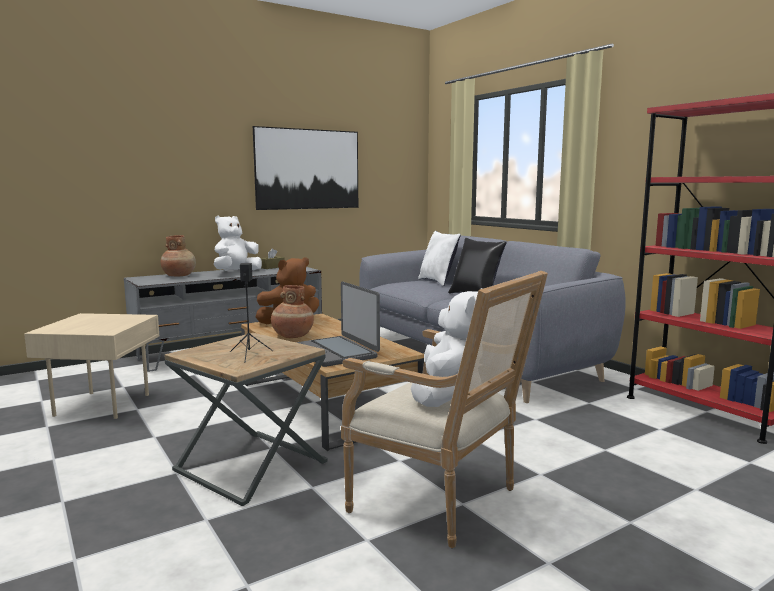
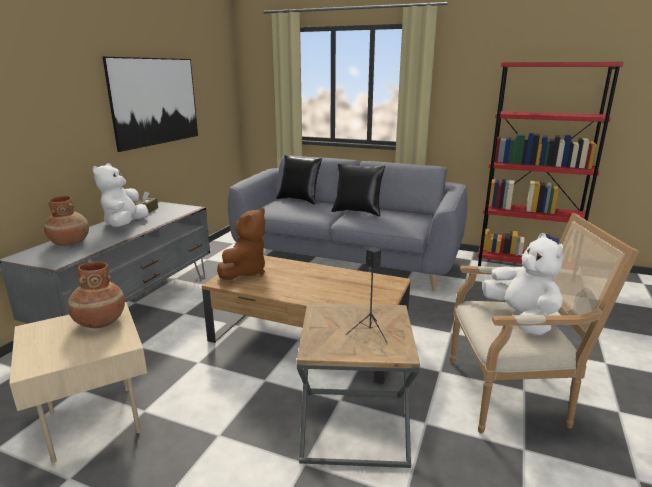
camera: 35 degrees left, 10 degrees up
(292, 336) = (279, 287): brown vase -> brown vase (99, 322)
(335, 352) = (350, 296): laptop -> none
(438, 282) = (300, 200): white pillow -> black pillow

